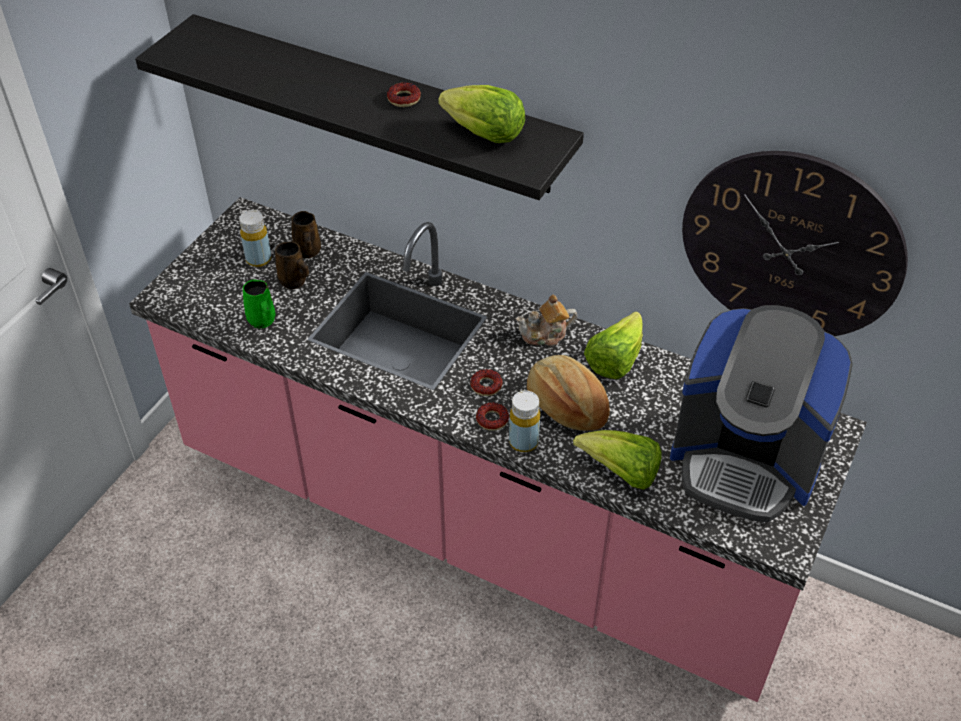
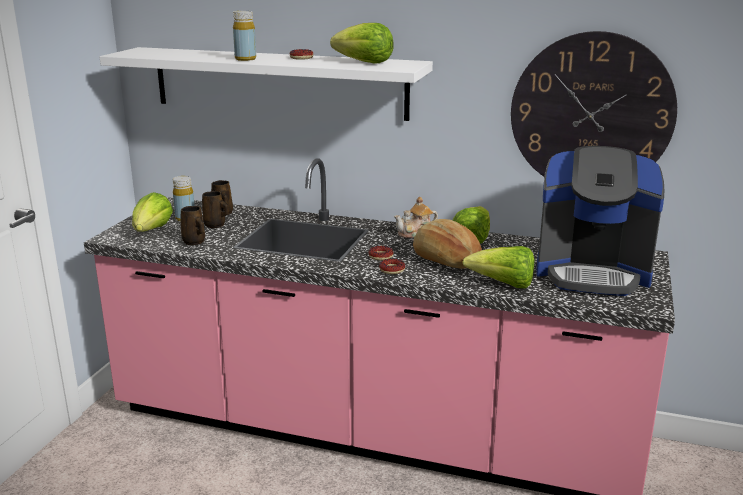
camera: 10 degrees left, 25 degrees down
(213, 288) = (152, 231): none -> lettuce
(262, 321) = (194, 242): green mug -> brown mug
(379, 104) = (278, 83): black shelf -> white shelf
(523, 442) = (421, 277): yellow bottle -> yellow bottle (245, 59)

